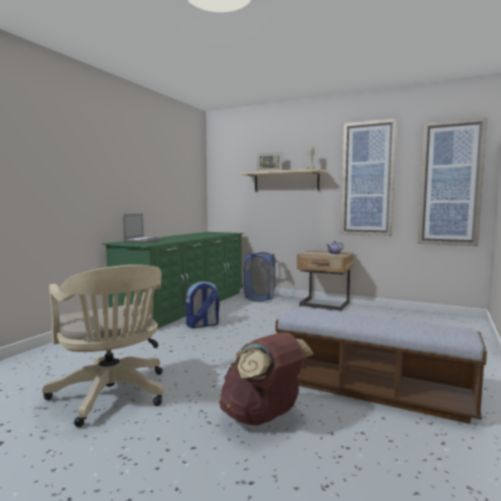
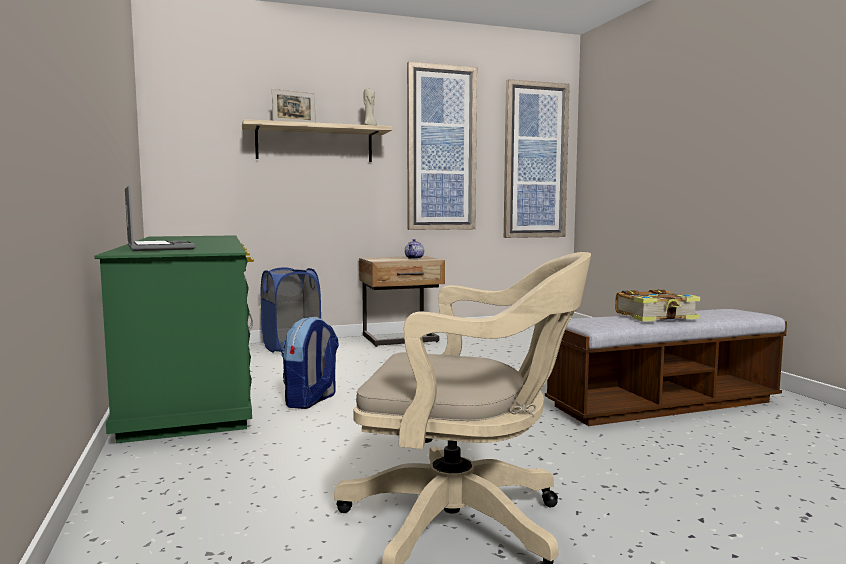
camera: 45 degrees left, 0 degrees up
(263, 417) = (666, 463): brown backpack -> none
(358, 319) = (656, 317): none -> book

